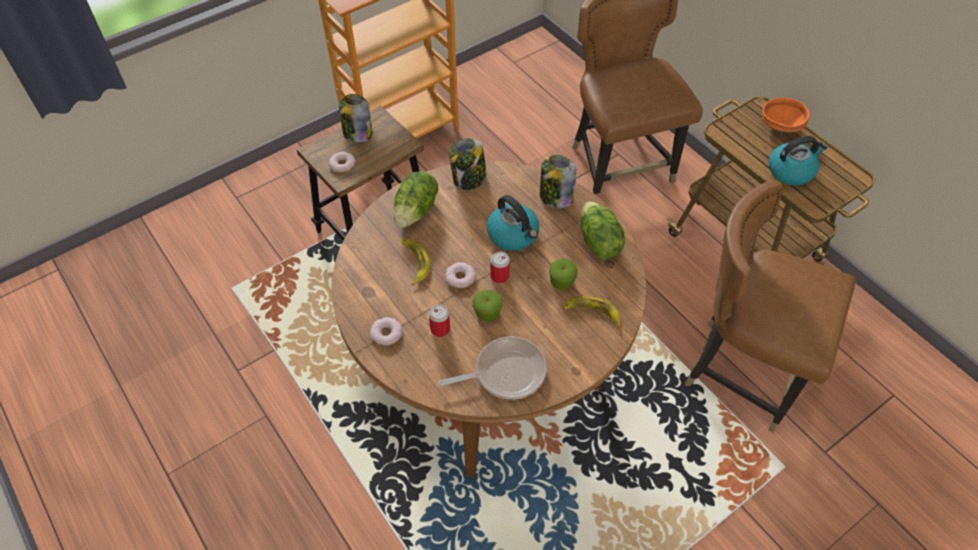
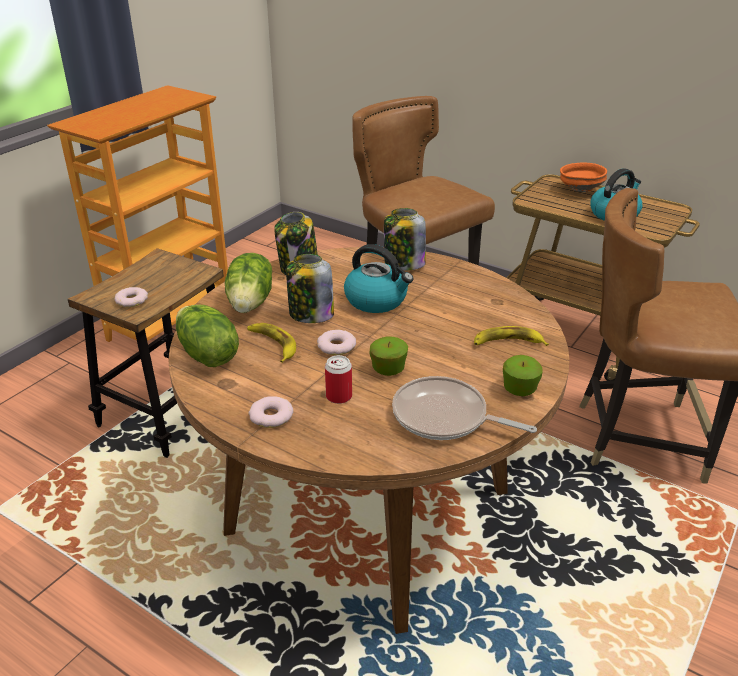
camera: 20 degrees left, 20 degrees down
(357, 133) = (139, 274): jar -> jar (310, 314)
(499, 276) = (383, 336): can -> none
(505, 372) = (445, 417): frying pan -> frying pan turned 120 degrees counterclockwise
(561, 282) = (456, 326): apple -> apple (519, 389)
(598, 242) = (473, 288): lettuce -> lettuce (207, 355)

